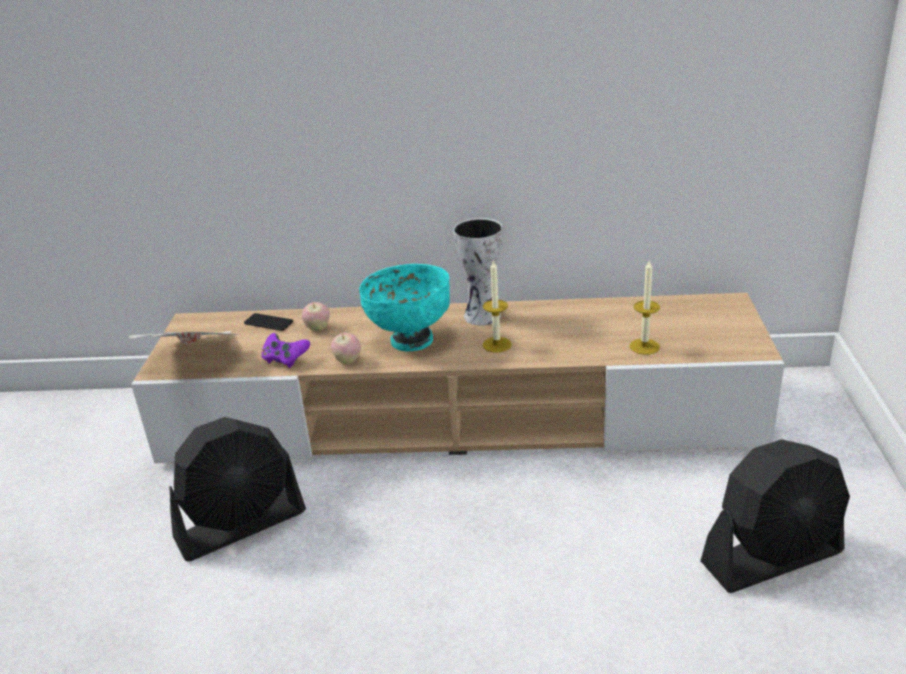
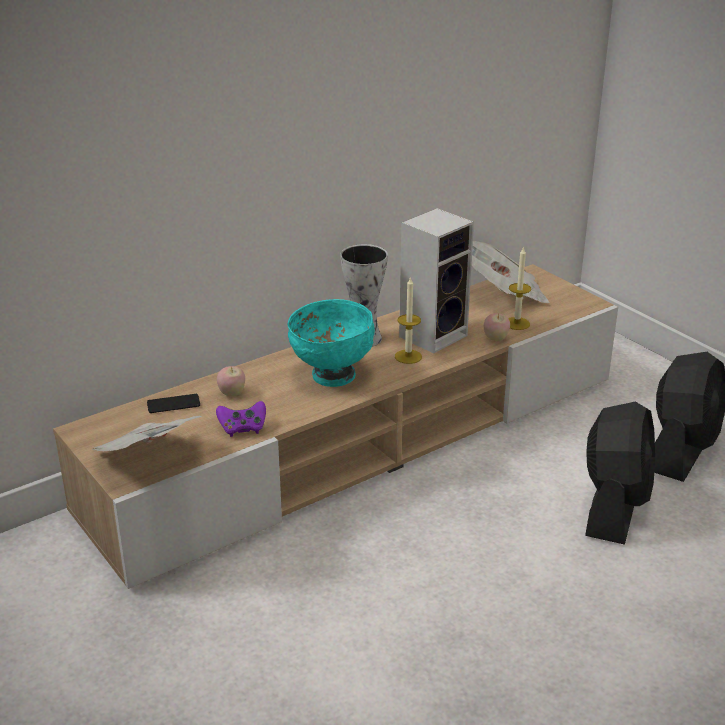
camera: 40 degrees left, 0 degrees up
(241, 525) = (285, 599): black fan -> black fan (614, 506)
(347, 361) = (302, 410): apple -> apple (495, 339)
(548, 332) = (434, 335): none -> speaker
(671, 314) = (503, 294): none -> newspaper

